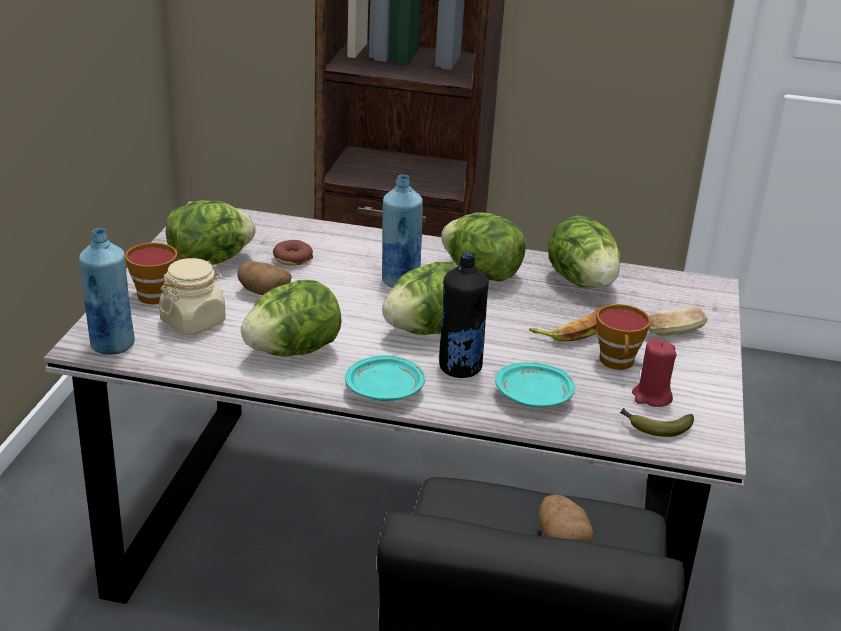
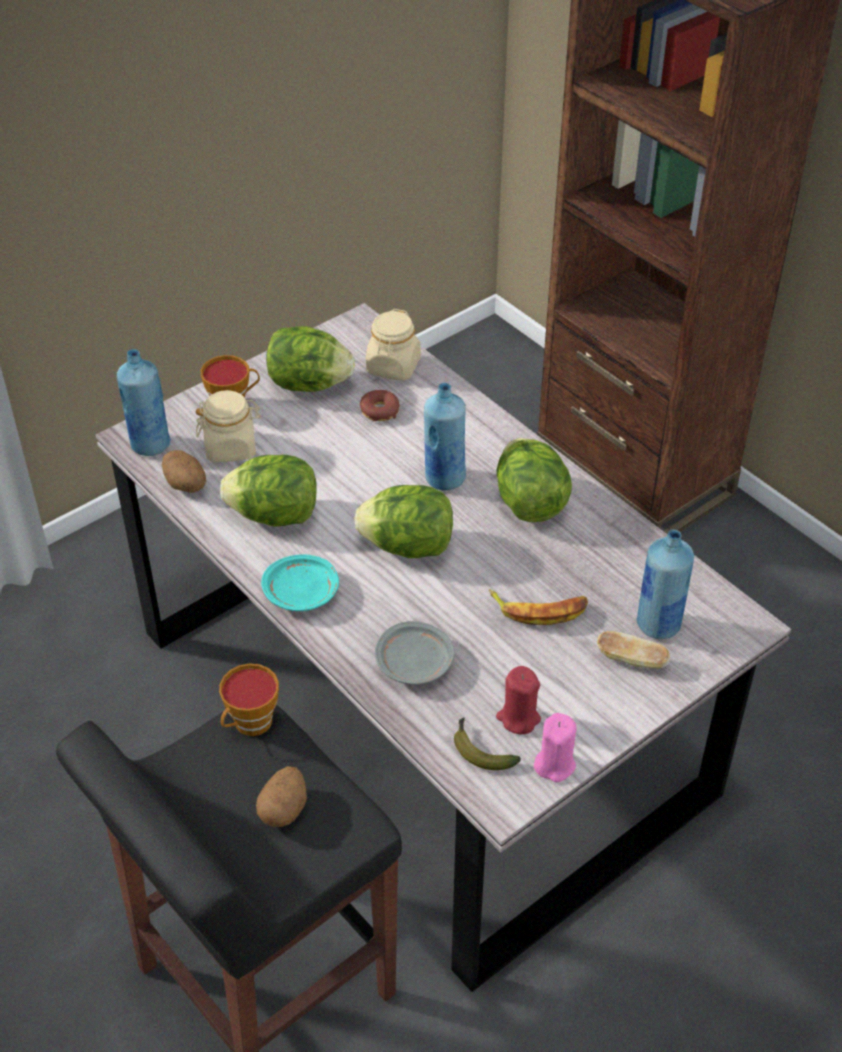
camera: 40 degrees right, 15 degrees up
(265, 292) = (317, 440): potato -> potato (186, 485)
(267, 230) = (393, 367): none -> beige jar
(459, 368) = (387, 600): black bottle -> none
(534, 397) = (415, 663): turquoise plate -> grey plate
(582, 282) = (616, 556): lettuce -> none
(618, 363) = (533, 666): cup -> cup (250, 724)
(661, 307) = (658, 625): none -> blue bottle
(713, 412) = (554, 764): none -> pink candle

